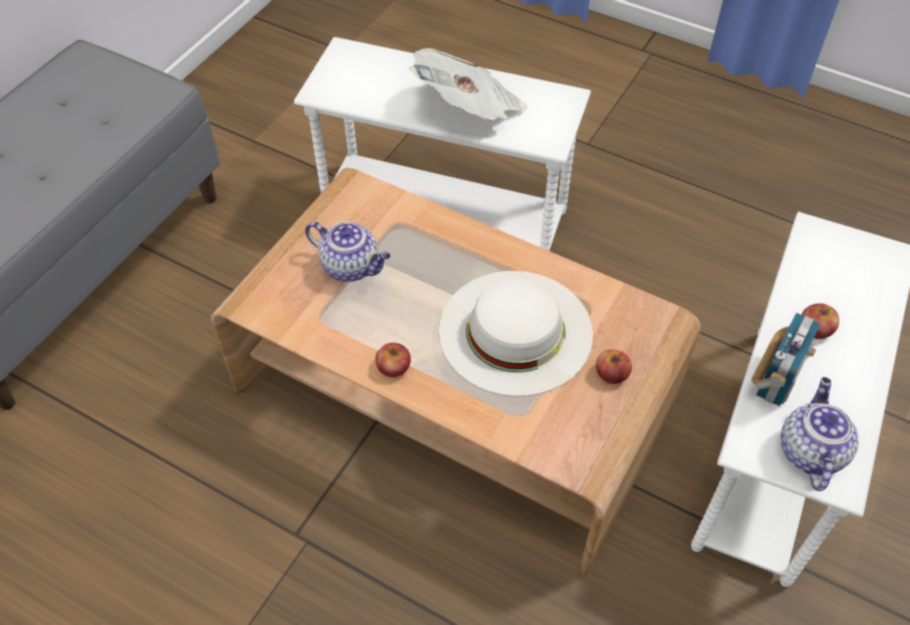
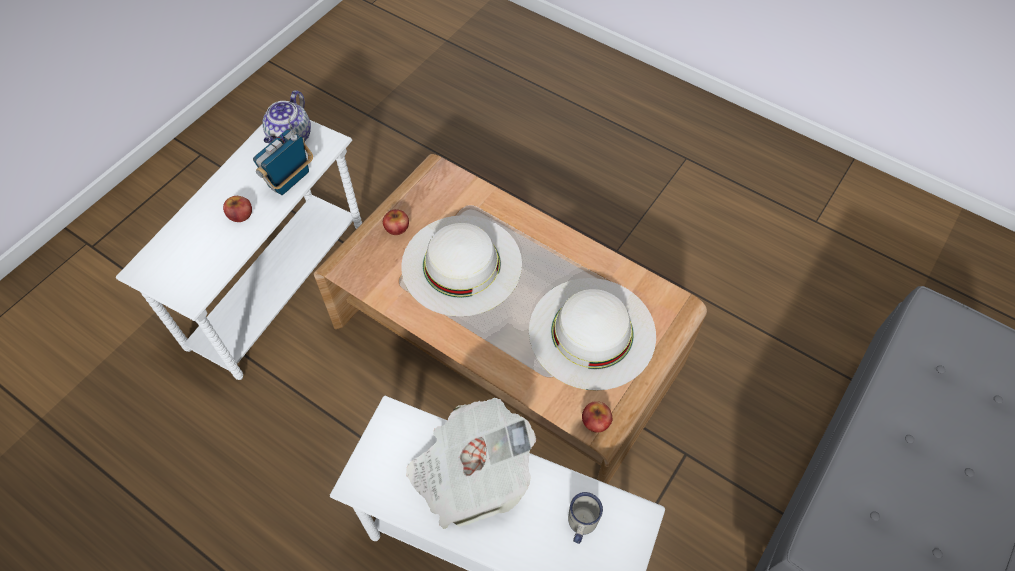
camera: 175 degrees left, 5 degrees up
(352, 267) = (592, 332): teapot -> white hat
(369, 84) = (580, 525): none -> white mug
(393, 367) = (557, 244): apple -> apple (596, 421)

